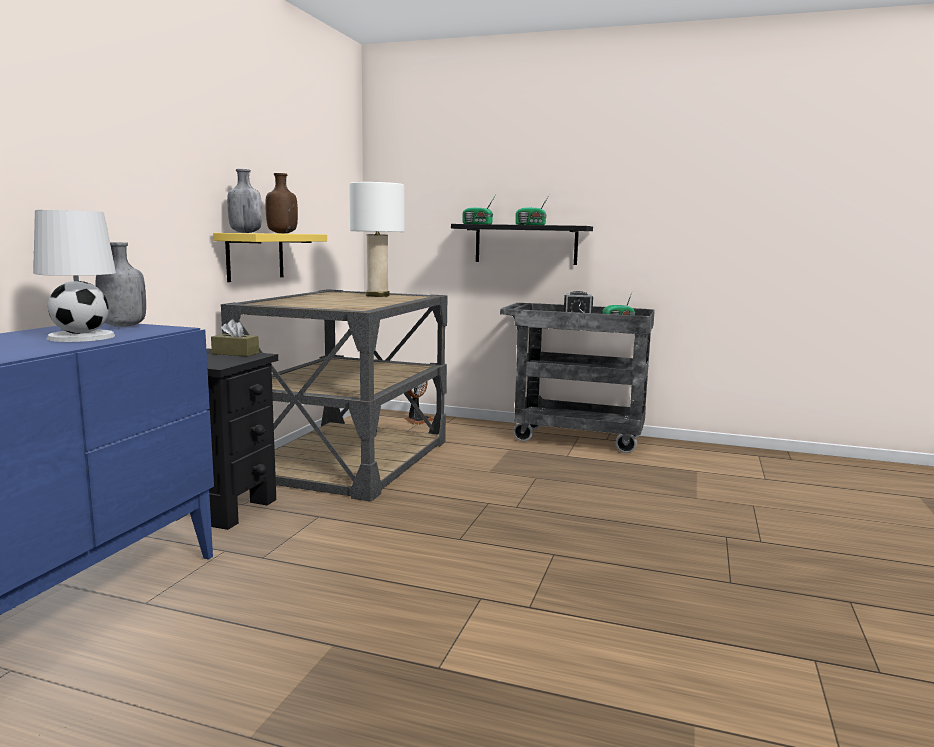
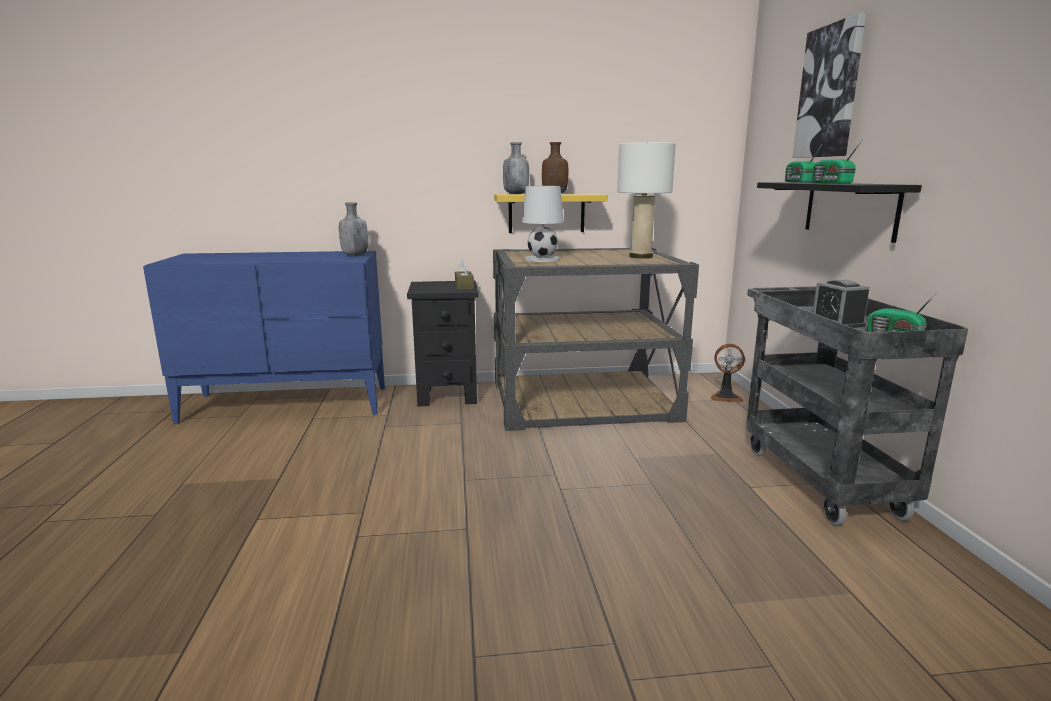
camera: 65 degrees right, 5 degrees up
(82, 337) = (306, 258): white table lamp -> white table lamp (542, 259)
(485, 156) = (829, 92): none -> picture

